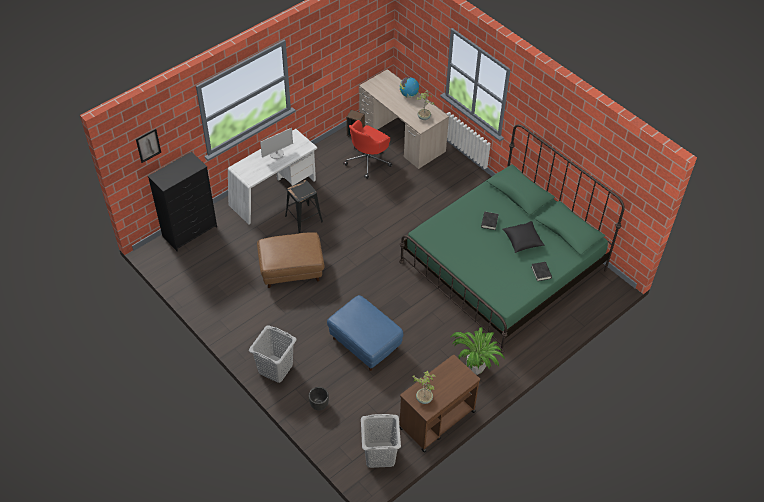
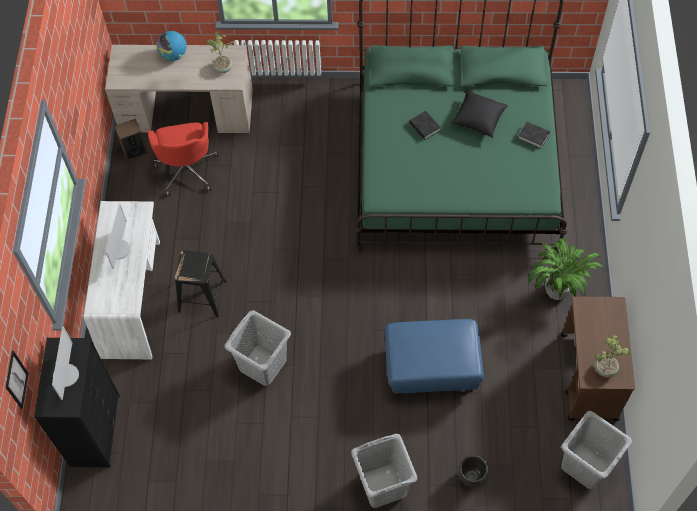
camera: 45 degrees left, 10 degrees up
(179, 171) = (66, 375): none -> monitor
(291, 270) = (263, 365): brown ottoman -> grey laundry basket

